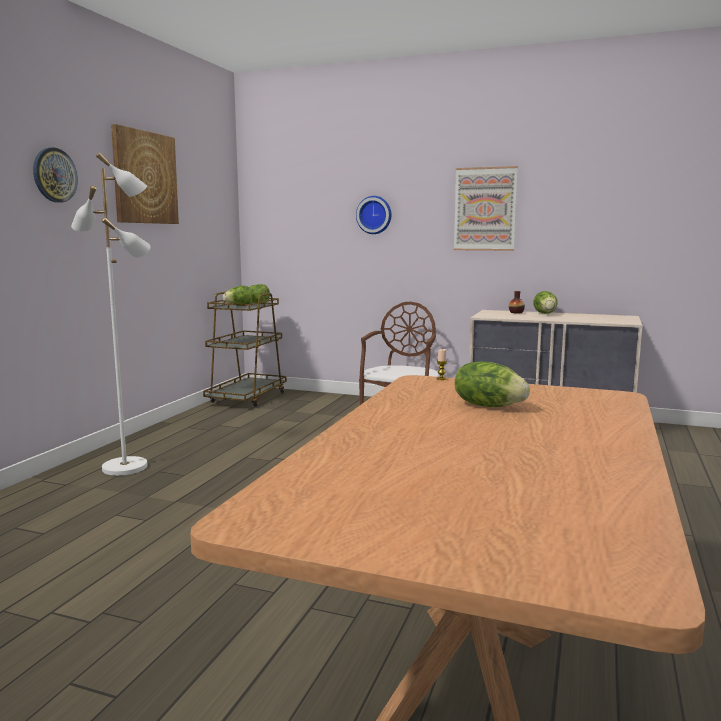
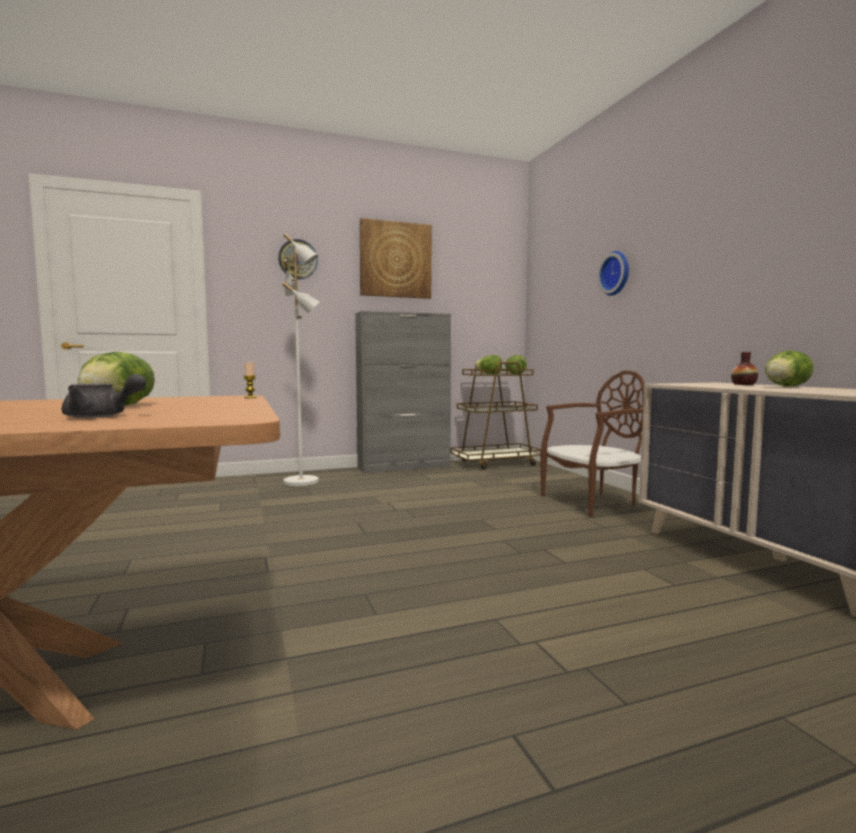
camera: 50 degrees right, 5 degrees down
(177, 422) = (404, 467): none -> grey cabinet
(485, 209) = (727, 242): picture -> none
(572, 412) = (101, 416): none -> grey teapot

